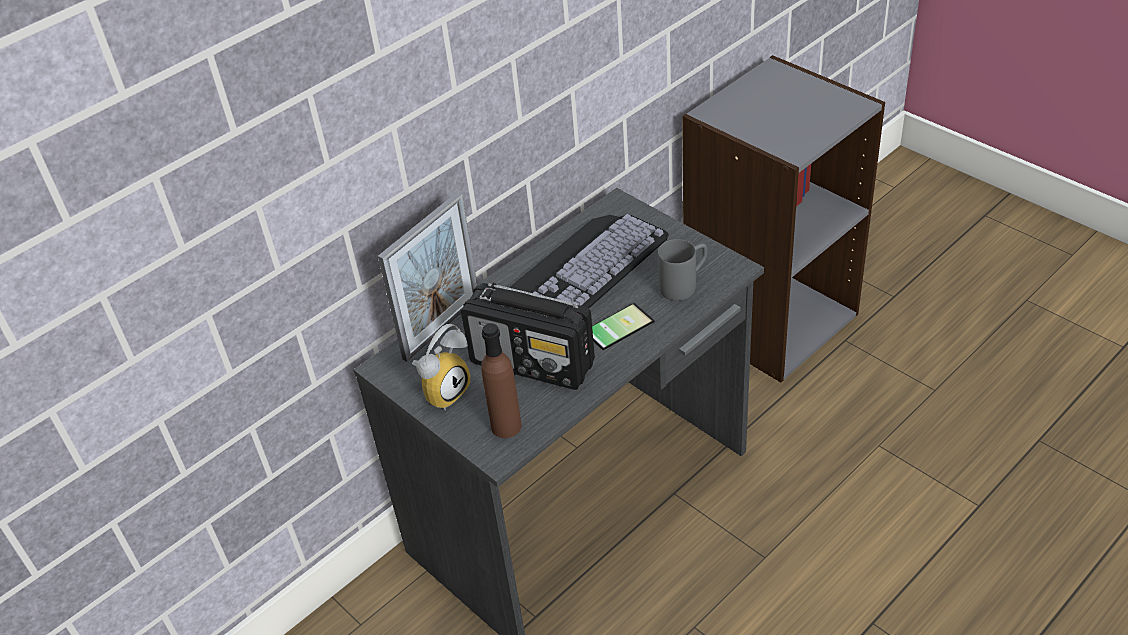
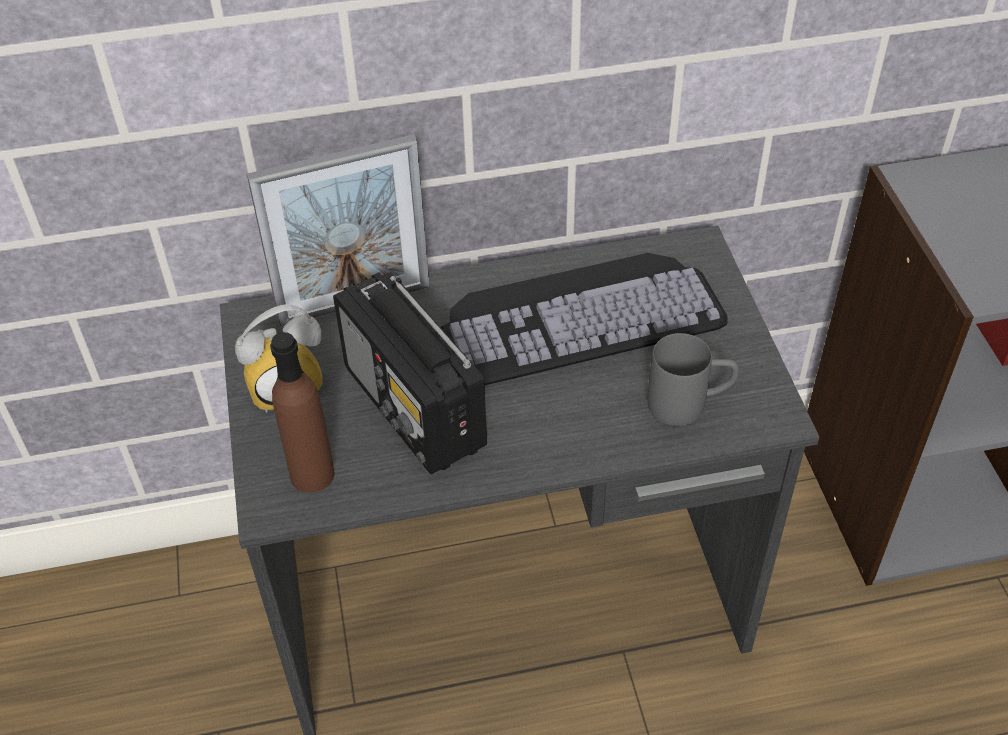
camera: 30 degrees right, 5 degrees up
(616, 325) = (556, 413): phone -> none

